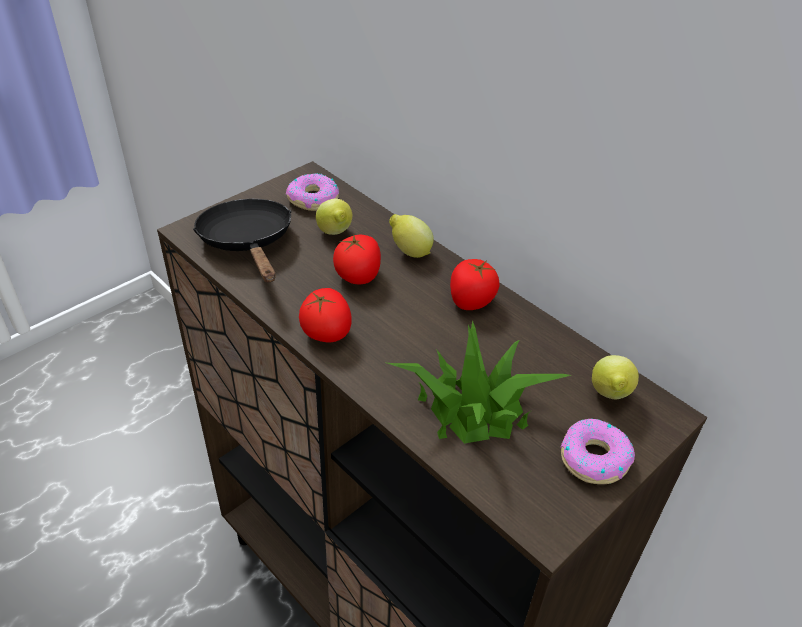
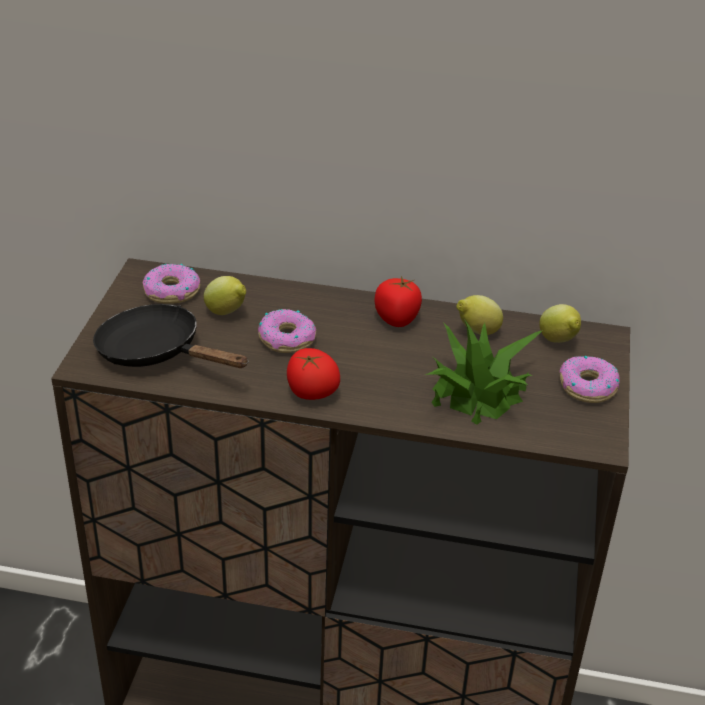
camera: 35 degrees left, 5 degrees down
(358, 276) = (287, 338): tomato -> donut
(409, 252) = (307, 301): lemon -> lemon (477, 332)

